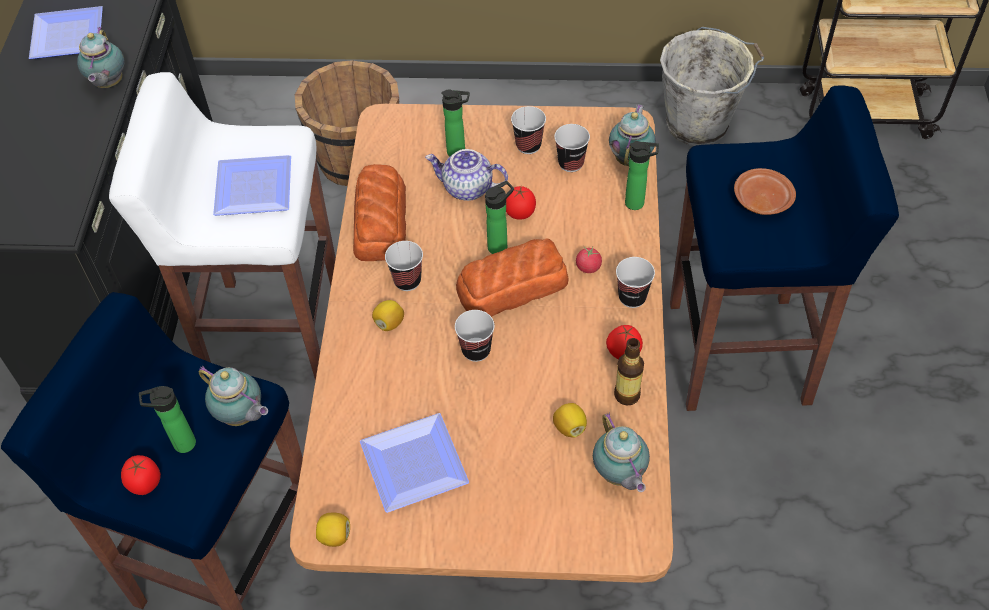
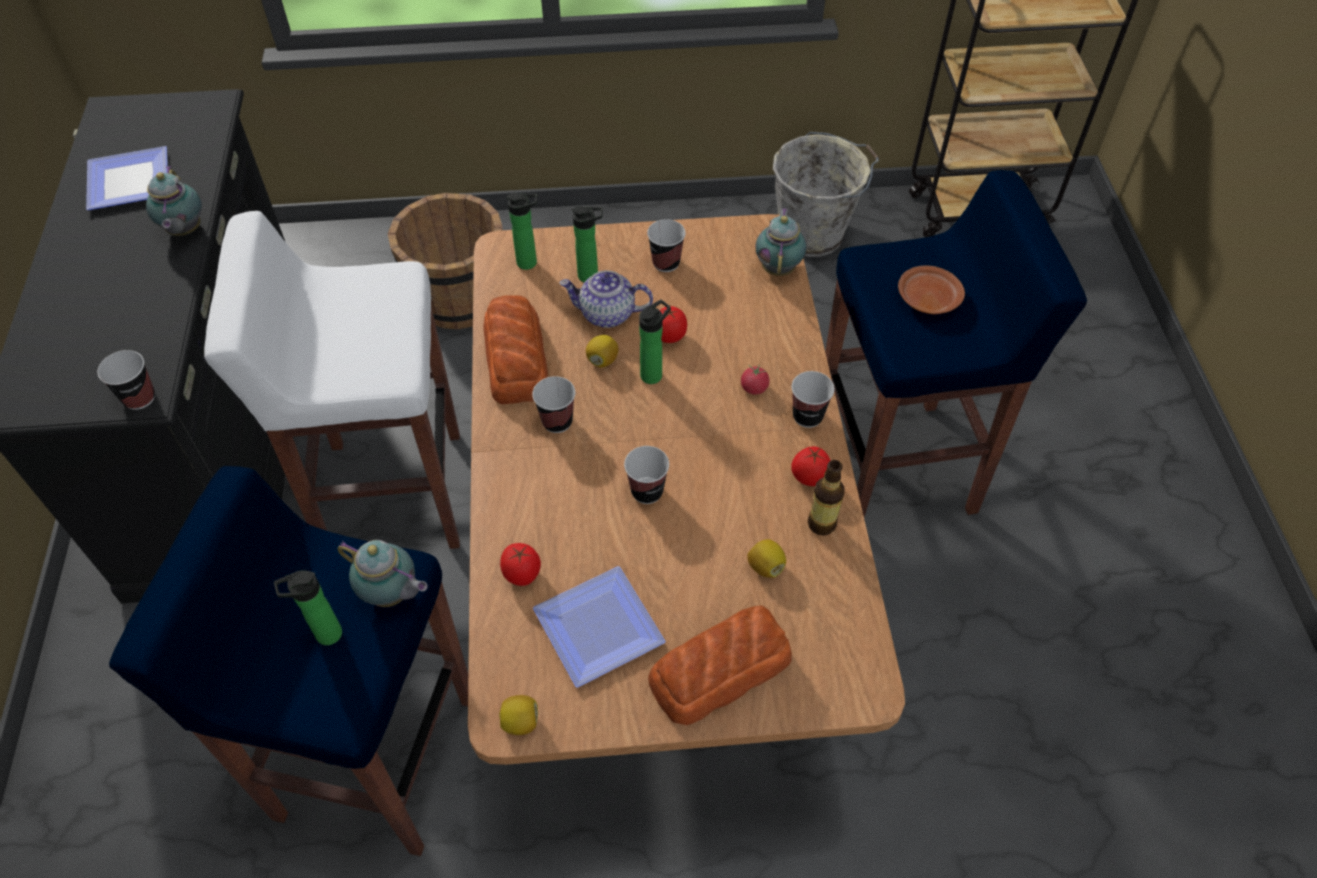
camera: 10 degrees left, 0 degrees up
(145, 483) = (288, 686): tomato -> tomato (522, 574)
(251, 186) = (365, 332): plate -> none
(389, 323) = (544, 470): lemon -> lemon (602, 360)
(510, 286) = (673, 416): bread -> bread (718, 670)
(571, 163) = (715, 278): cup -> cup (139, 398)
(619, 475) = (830, 614): teapot -> none
(637, 203) = (794, 314): bottle -> bottle (530, 263)

